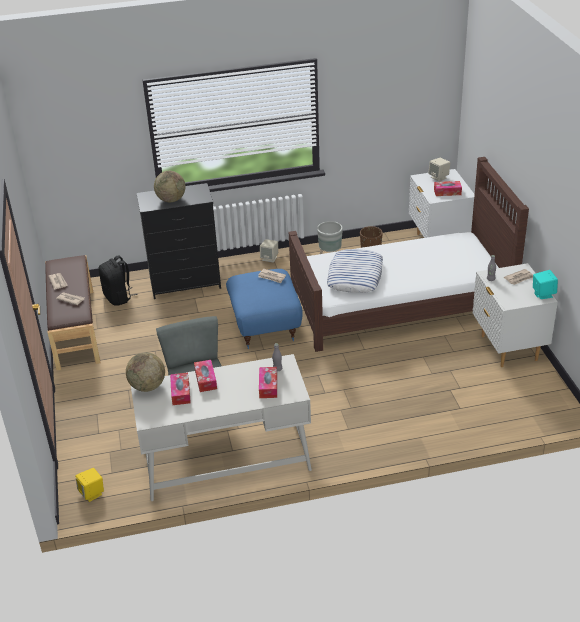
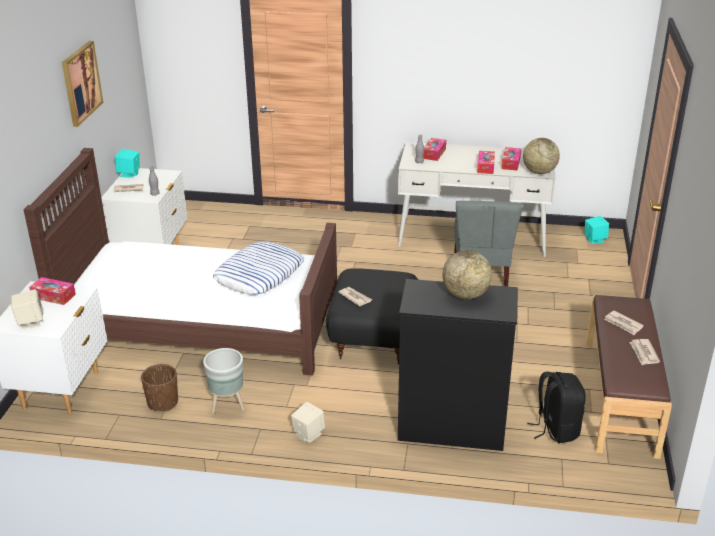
camera: 160 degrees left, 5 degrees down
(92, 493) = (594, 239): yellow speaker -> turquoise speaker
(266, 325) = (372, 337): blue ottoman -> black ottoman
(548, 174) = (81, 83): none -> picture

